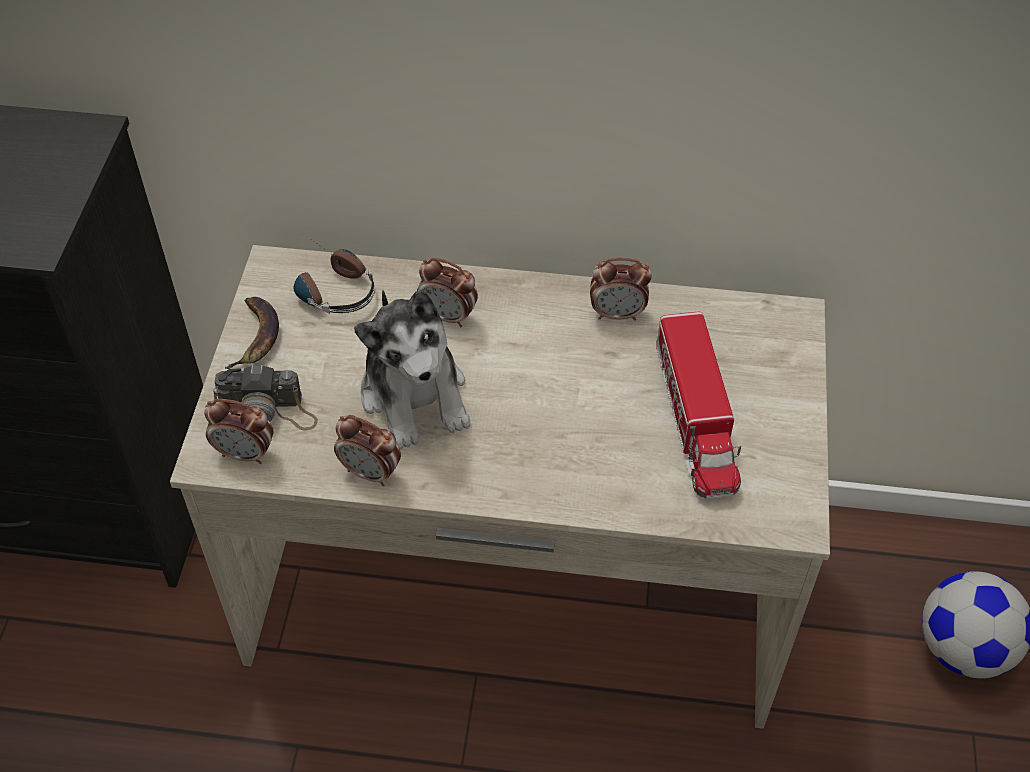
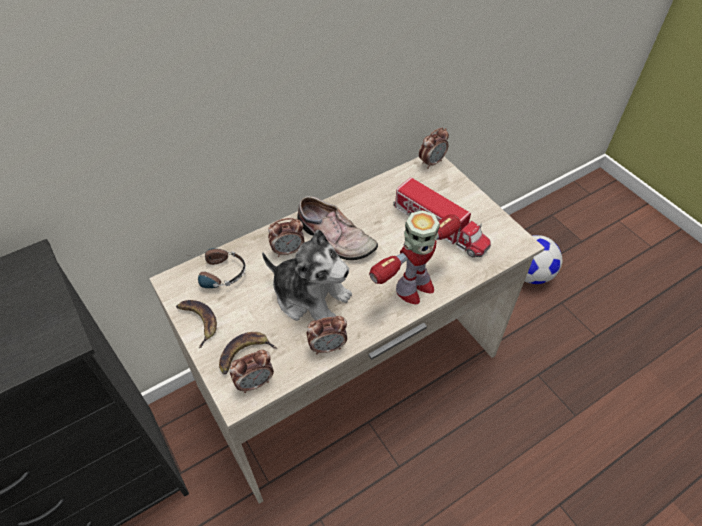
camera: 40 degrees left, 0 degrees up
(267, 411) = (244, 354): camera -> banana
(526, 338) = (334, 238): none -> shoe
(561, 476) = (413, 288): none -> toy robot
(617, 314) = (362, 203): alarm clock -> alarm clock (432, 162)

